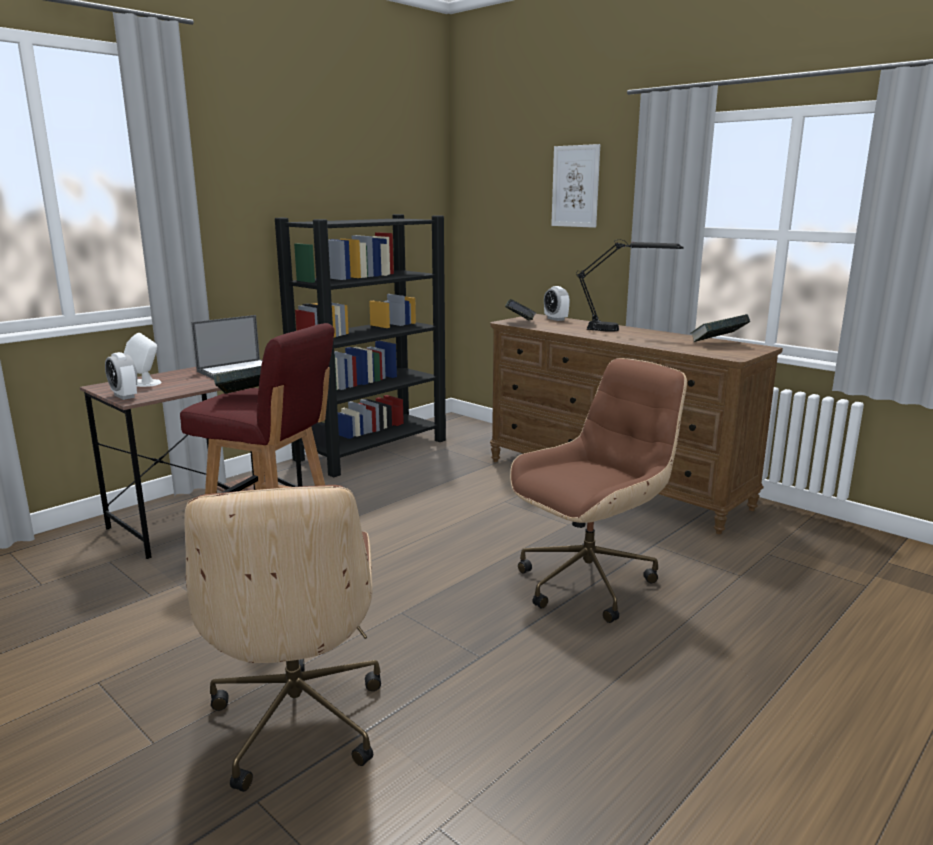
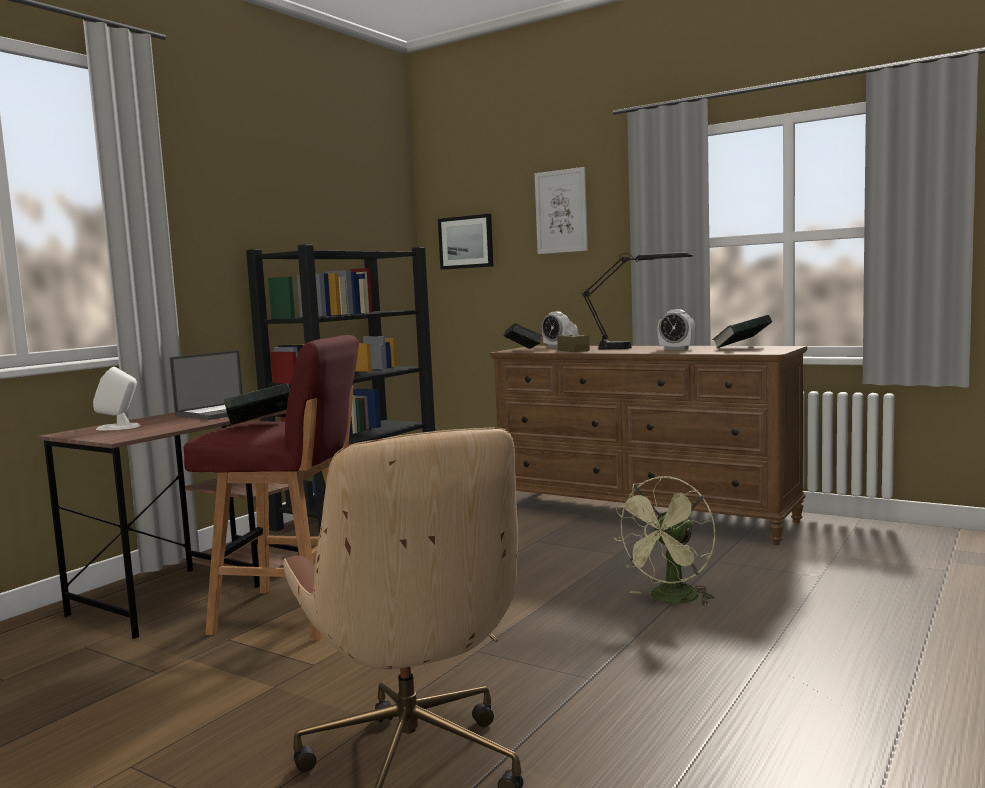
camera: 10 degrees left, 10 degrees down
(124, 396) = (105, 437): alarm clock -> alarm clock (676, 349)
(491, 207) = (466, 242): none -> picture
(563, 328) = (573, 350): none -> brown tissue box
(590, 583) = (670, 600): brown office chair -> green fan

